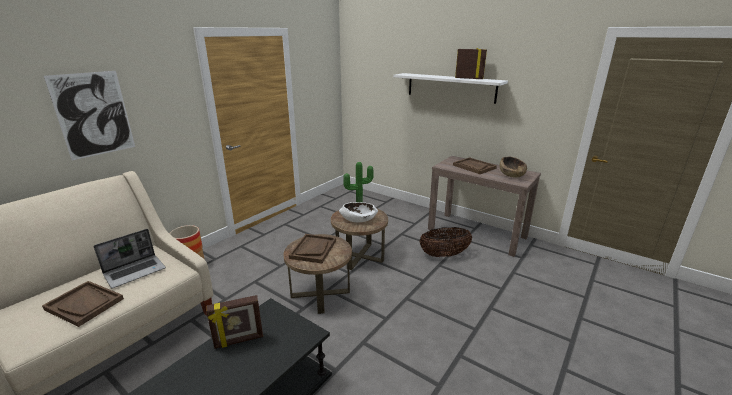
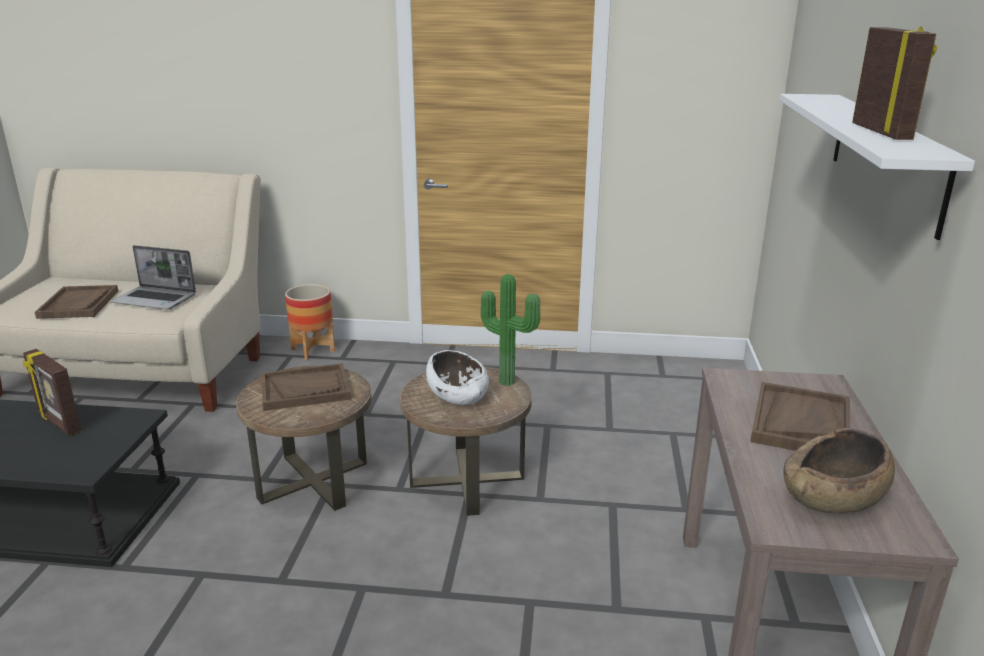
camera: 60 degrees right, 0 degrees up
(94, 114) = (230, 84): picture -> none
(444, 255) = (585, 599): basket -> none

